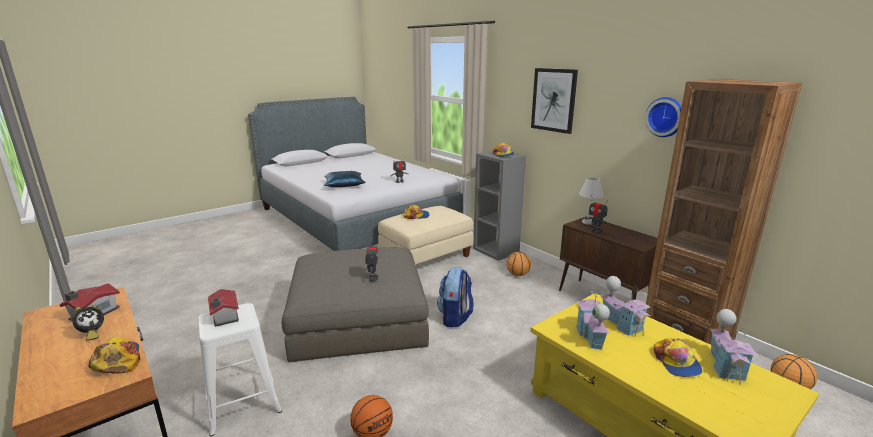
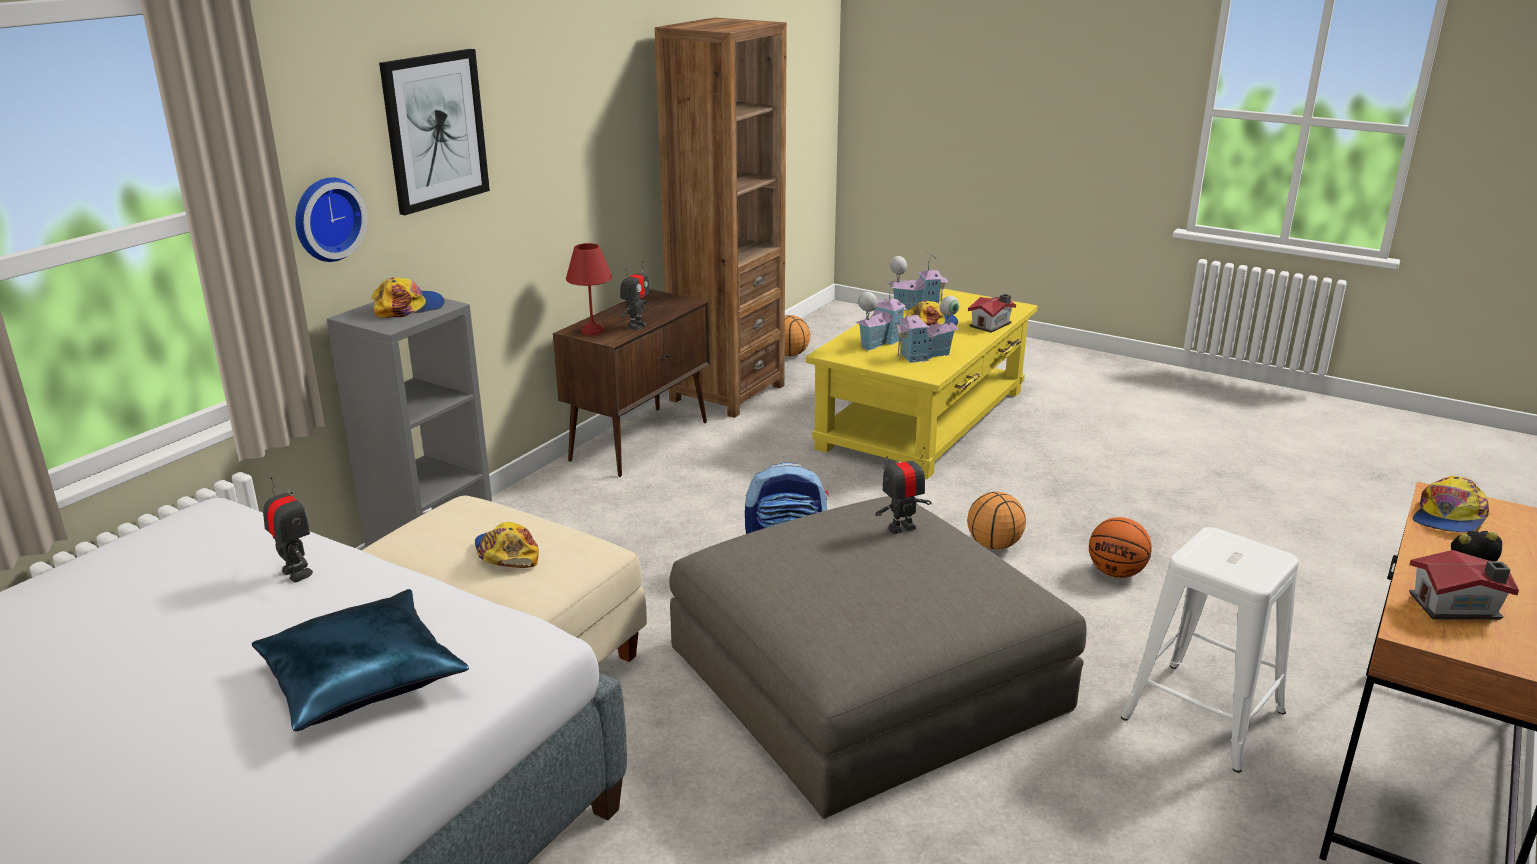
camera: 110 degrees left, 5 degrees up
(224, 317) = (1235, 562): toy house -> toy house (992, 325)
(518, 274) = (566, 520): basketball -> basketball (994, 545)
(588, 222) = (593, 331): white table lamp -> red table lamp
(666, 117) = (608, 101): wall clock -> wall clock (326, 218)

